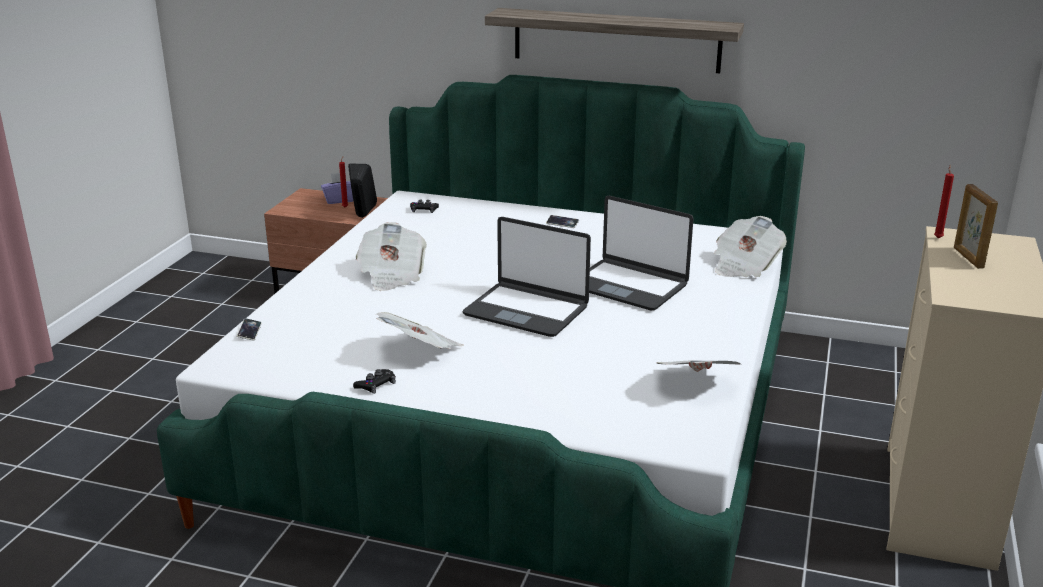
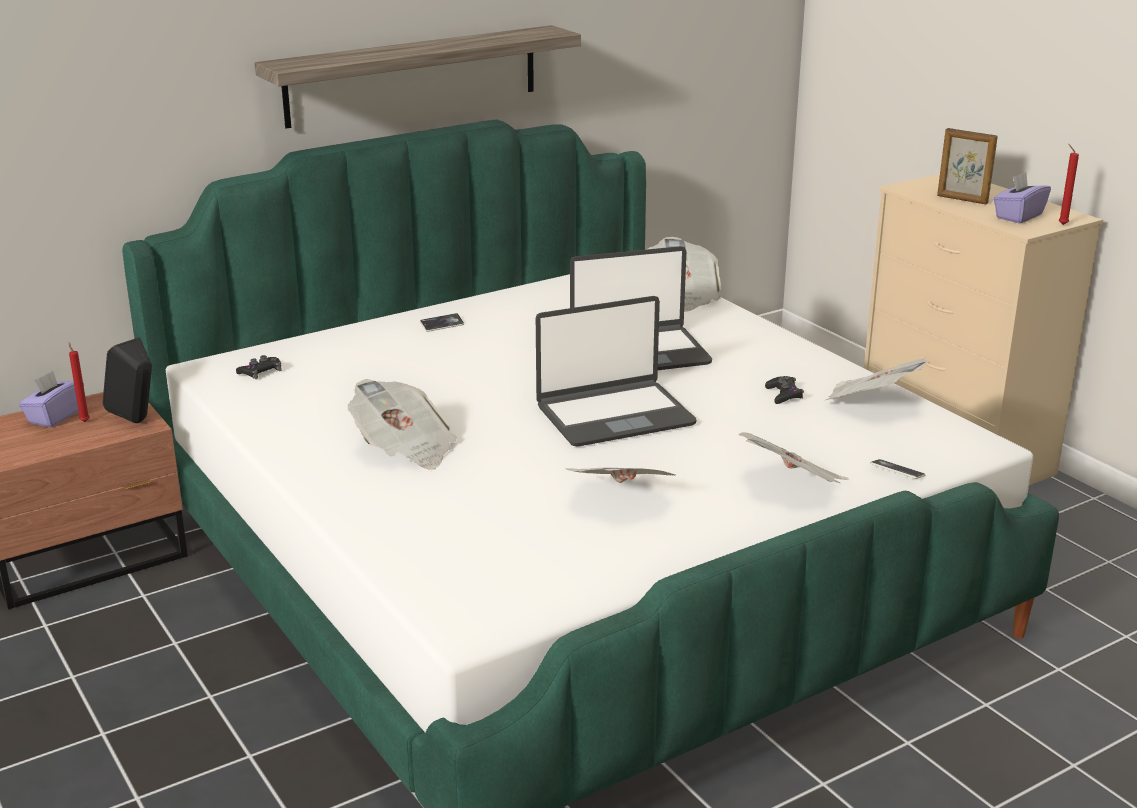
camera: 50 degrees left, 0 degrees up
(249, 332) = (406, 580): phone -> phone (897, 472)
(375, 385) = (662, 548): black game controller -> black game controller (784, 394)
(520, 397) = (793, 485): none -> newspaper
(938, 237) = (910, 192): red candle -> red candle (1061, 224)
(979, 287) = (1018, 216): none -> purple tissue box

